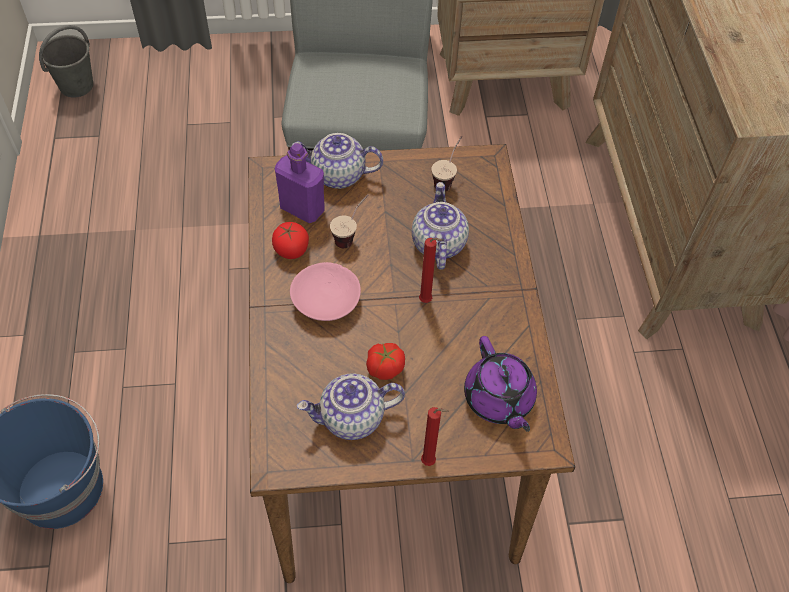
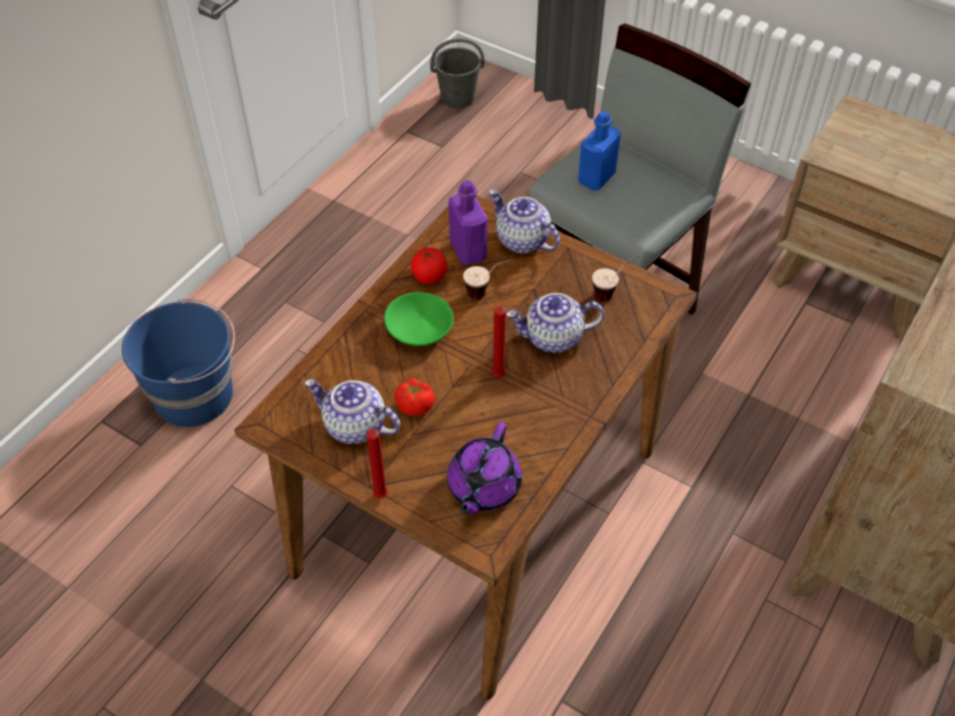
camera: 40 degrees right, 5 degrees down
(327, 300) = (420, 329): pink bowl -> green bowl
(335, 91) = (596, 178): none -> blue bottle
(437, 243) = (553, 338): teapot -> teapot turned 135 degrees counterclockwise

